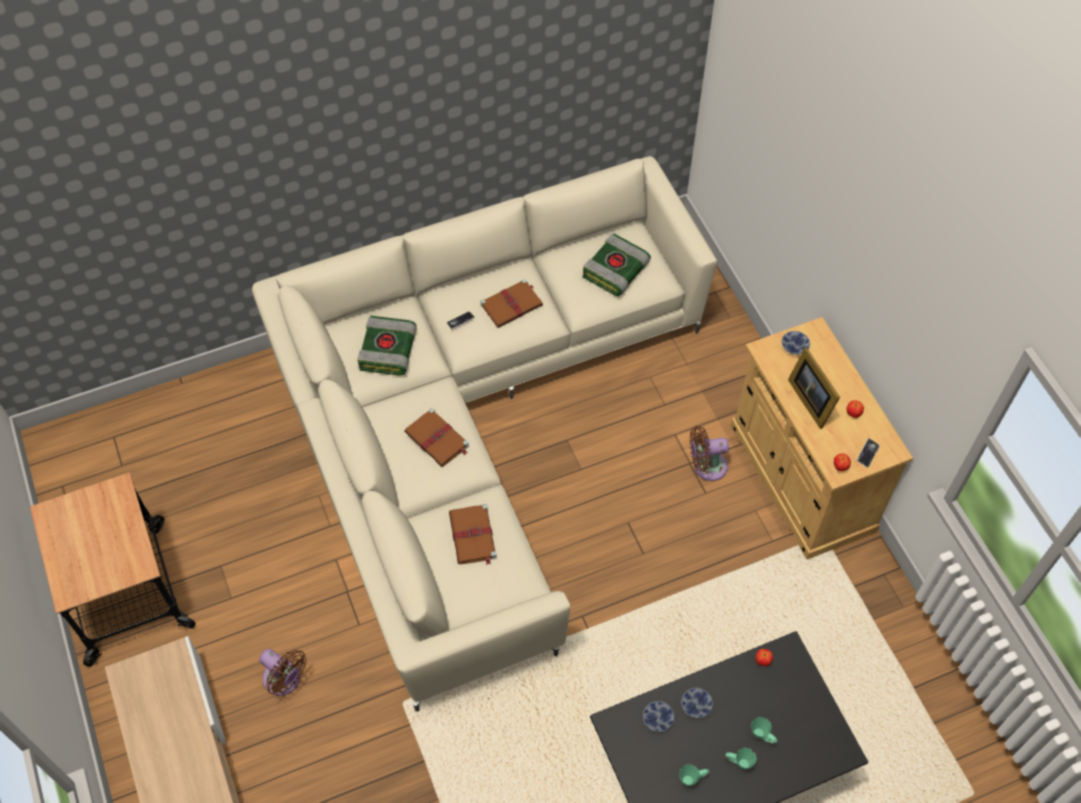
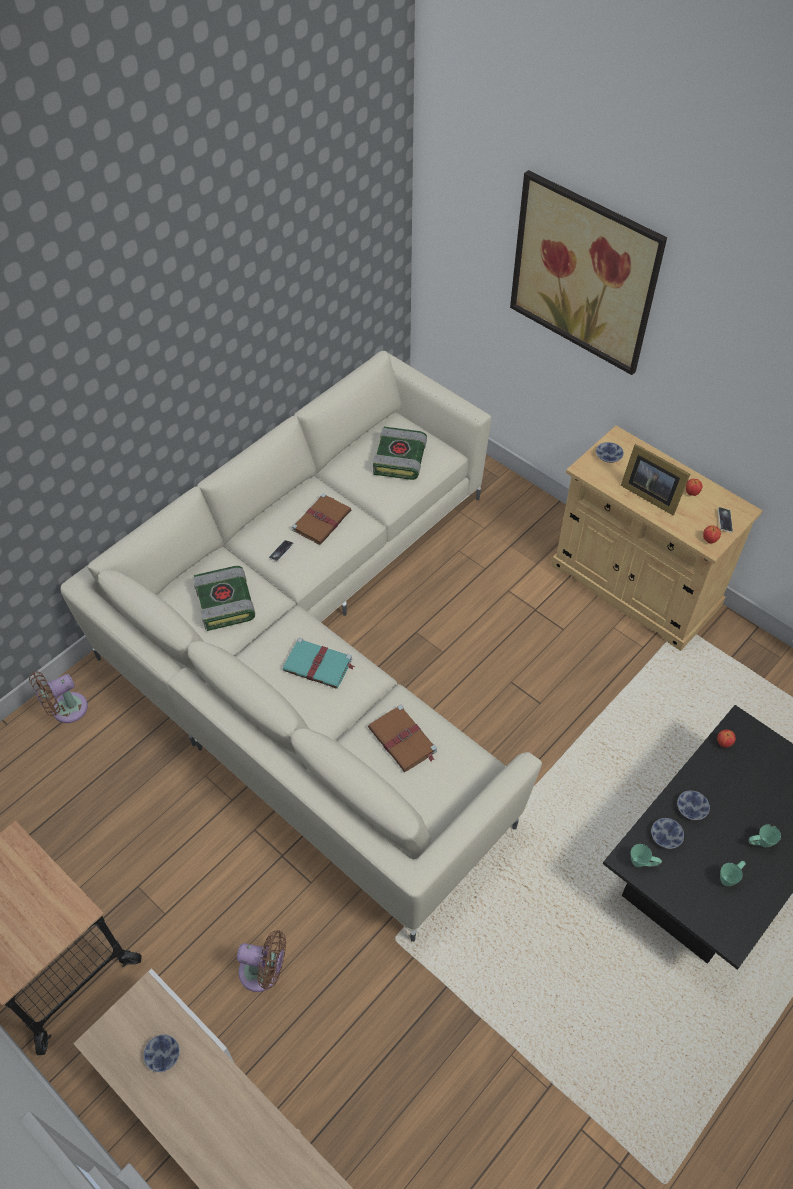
camera: 25 degrees left, 5 degrees down
(163, 706) = (161, 1055): none -> bowl
(437, 440) = (319, 665): brown book -> turquoise book
(706, 466) = (551, 607): brown fan -> brown fan (65, 710)
(762, 736) = (764, 810): green mug -> green mug (642, 863)
(817, 164) = (584, 273): none -> picture

